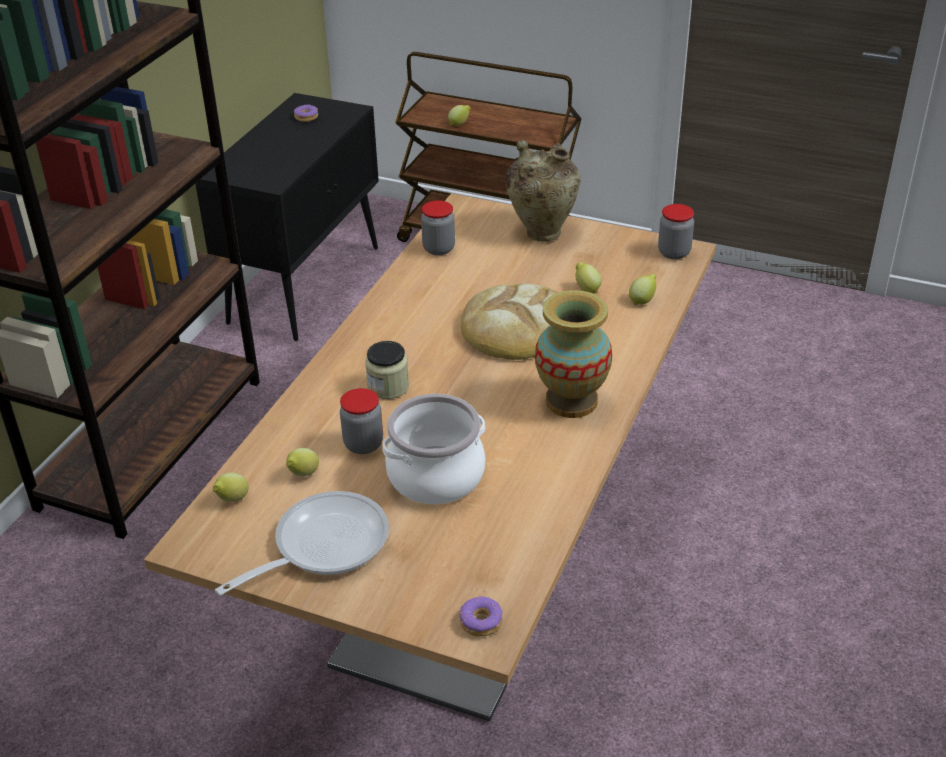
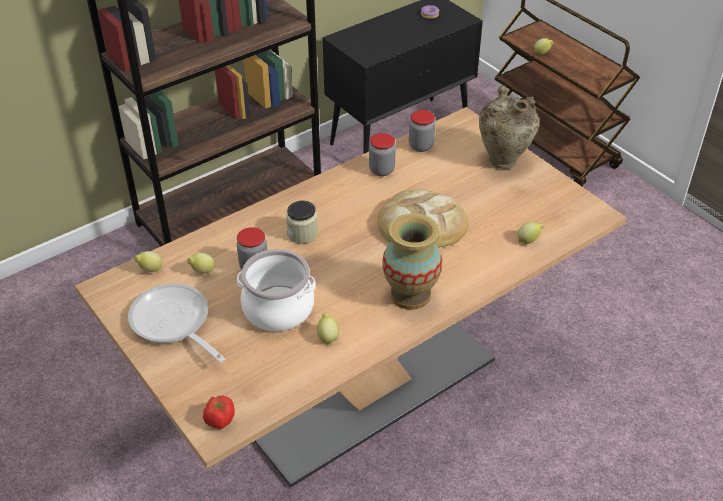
camera: 30 degrees right, 5 degrees up
(322, 546) = (173, 323): frying pan -> frying pan turned 120 degrees counterclockwise
(481, 622) = (219, 420): donut -> tomato
(586, 289) = (496, 215): lemon -> lemon (328, 337)
(674, 252) = (587, 212): jar -> jar (381, 170)

